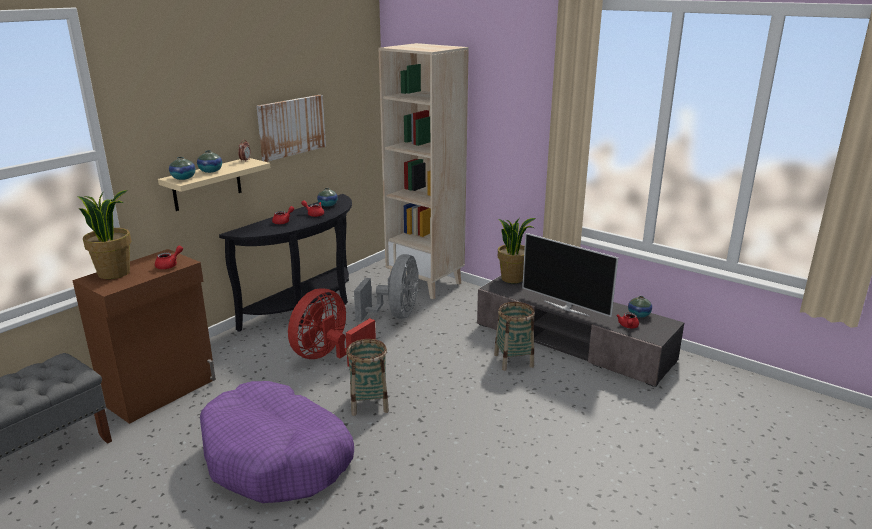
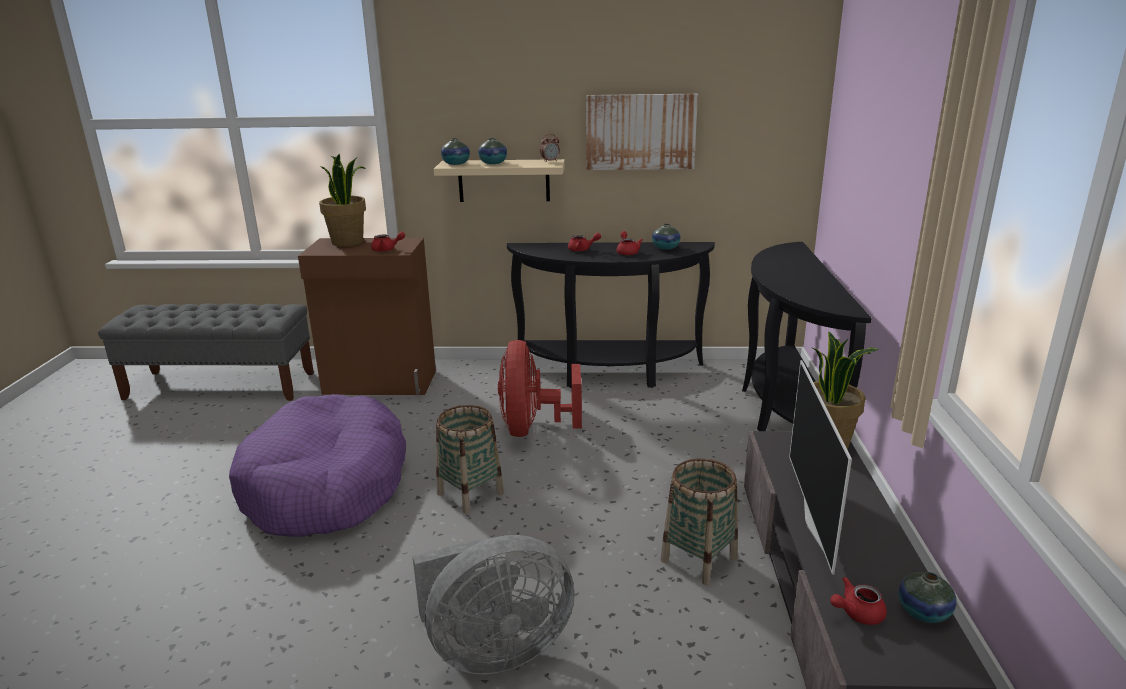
camera: 55 degrees right, 0 degrees up
(329, 356) = (533, 428): red fan -> red fan turned 90 degrees counterclockwise
(395, 315) = (676, 425): grey fan -> grey fan (494, 650)
(426, 283) = (784, 409): beige bookcase -> black console table

